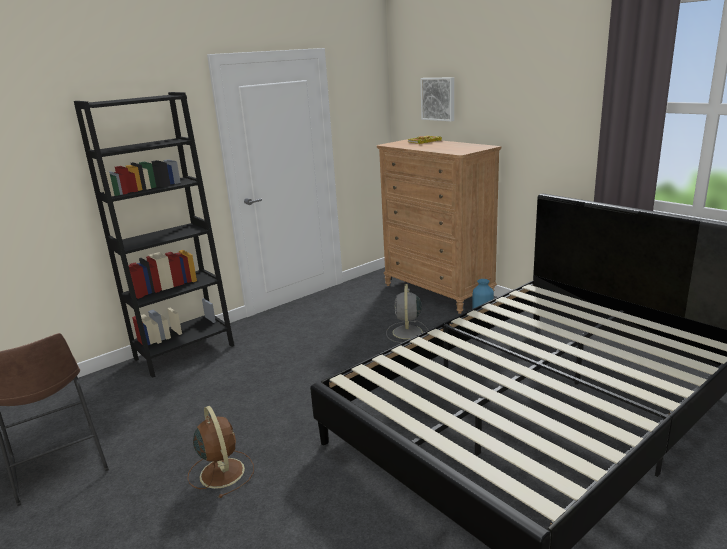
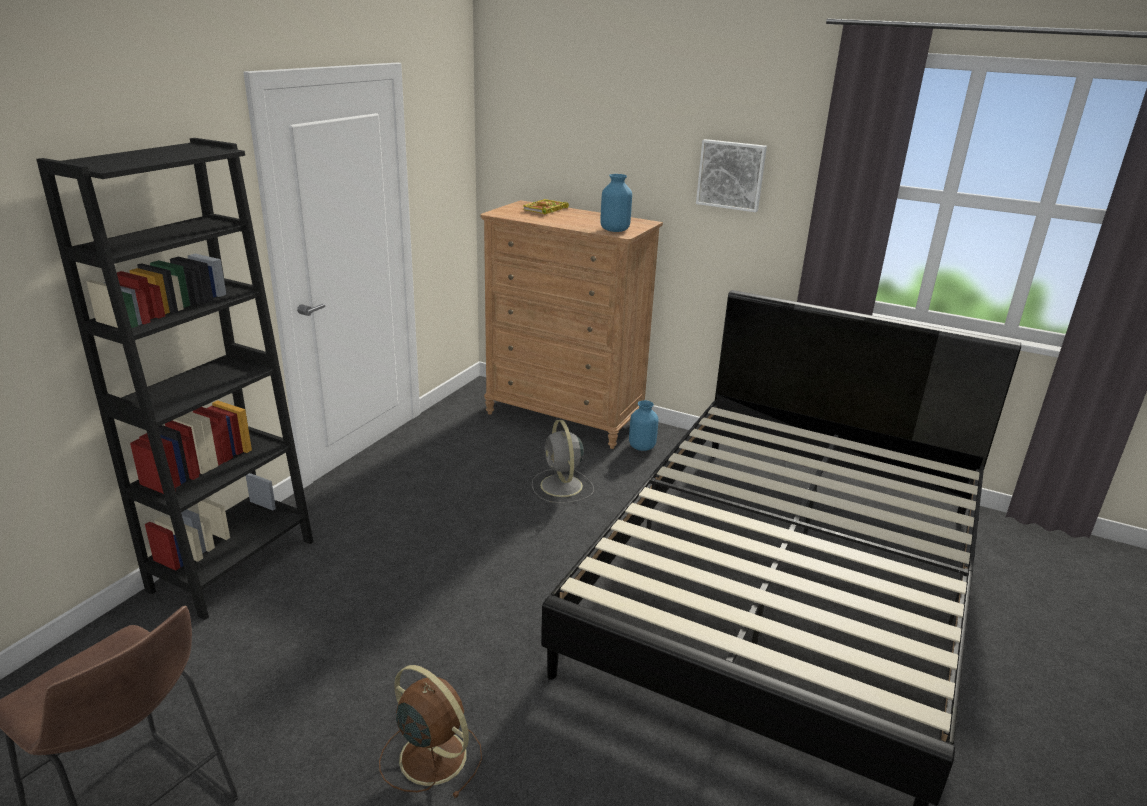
camera: 25 degrees left, 5 degrees up
(438, 99) = (563, 148): picture -> picture (731, 175)
(457, 150) = (614, 230): none -> blue vase

